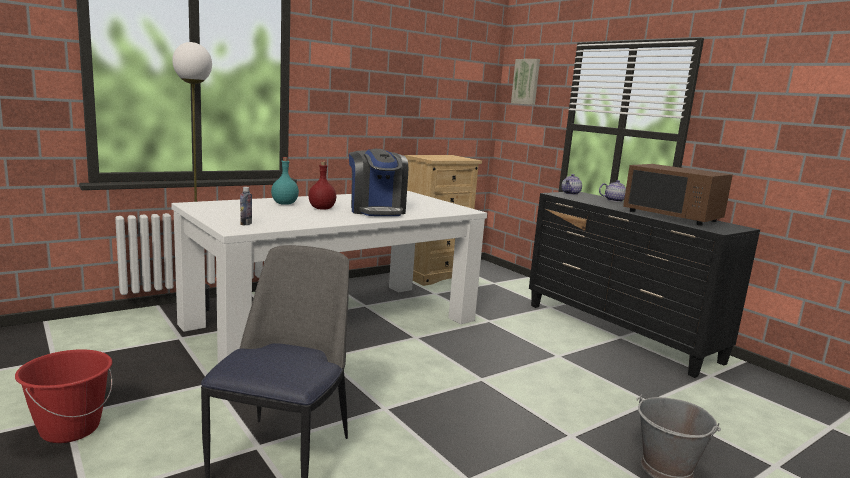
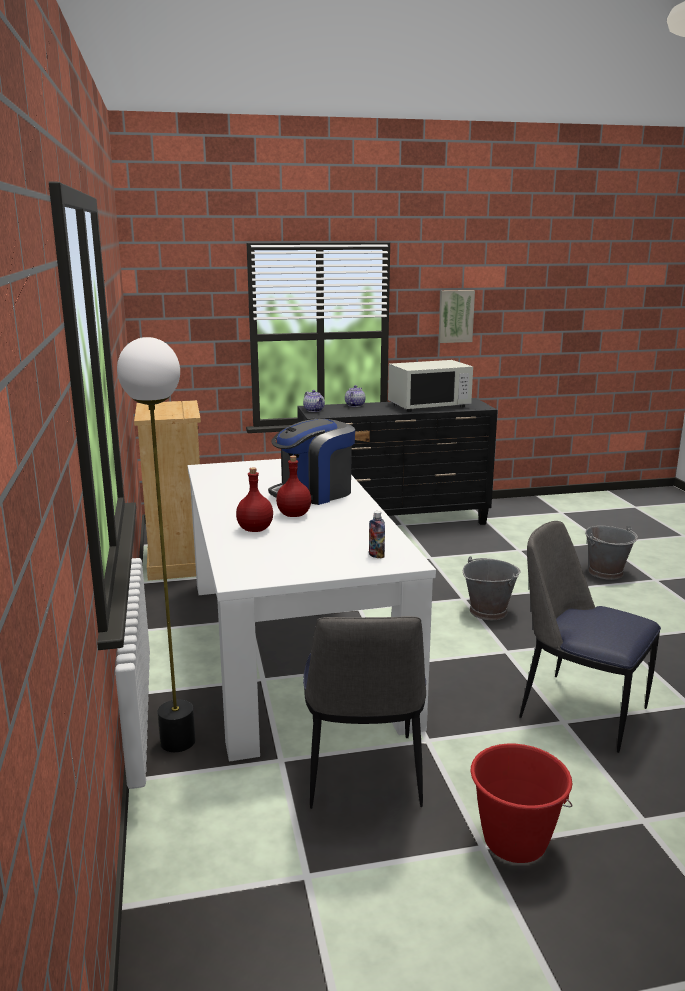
camera: 65 degrees left, 5 degrees up
(164, 364) = (363, 774): none -> chair
(284, 204) = (254, 530): turquoise bottle -> red bottle
(377, 210) = (313, 493): coffee machine -> coffee machine turned 135 degrees clockwise
(465, 393) = (488, 611): none -> grey bucket
(526, 81) = (174, 290): picture -> picture (455, 316)
(672, 216) = (429, 405): brown microwave -> white microwave

